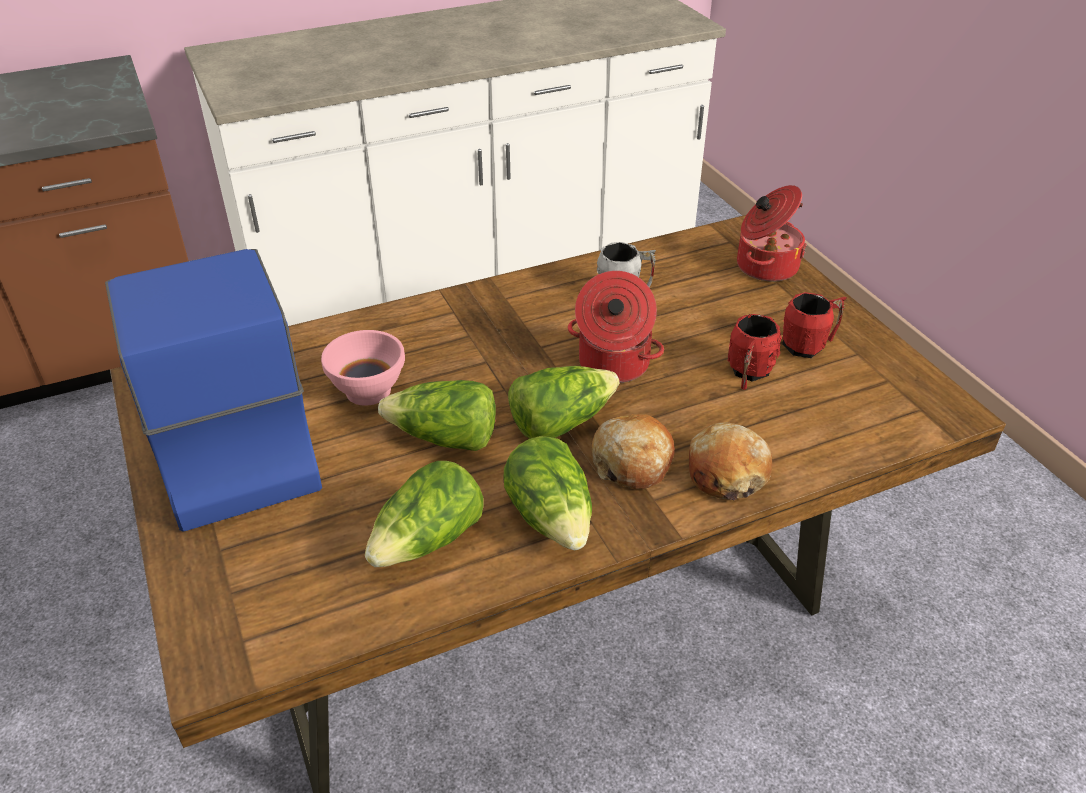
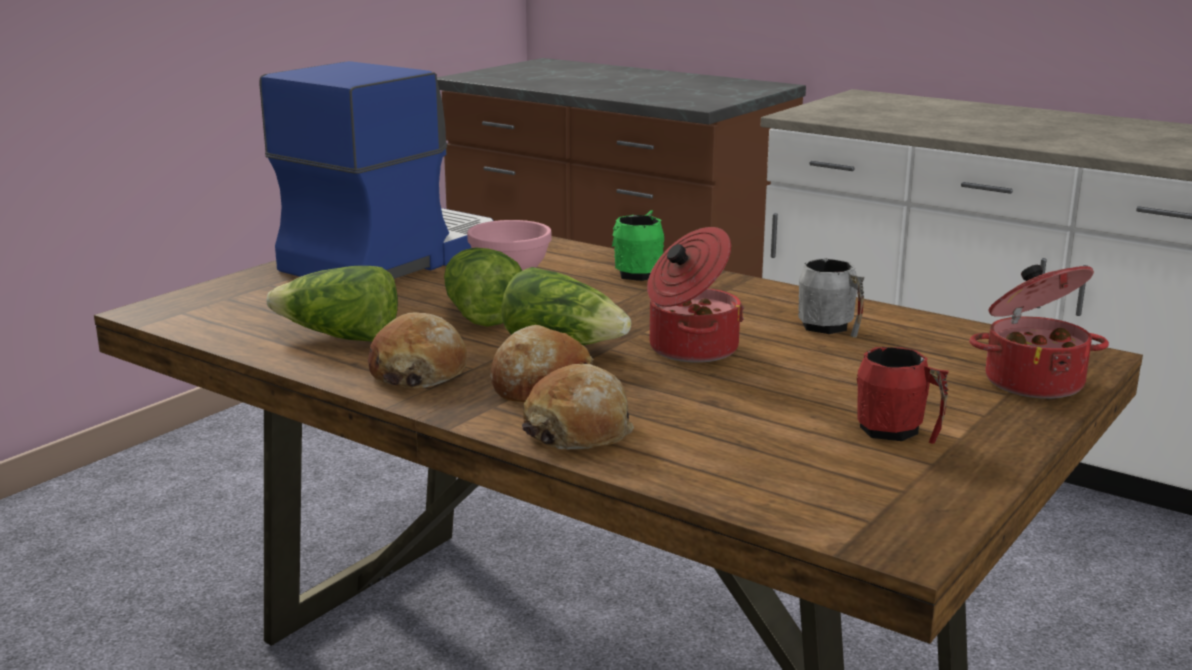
camera: 60 degrees right, 20 degrees down
(427, 322) = (640, 272): none -> green mug
(552, 517) = (418, 372): lettuce -> bread
(748, 373) = (780, 410): red mug -> none

